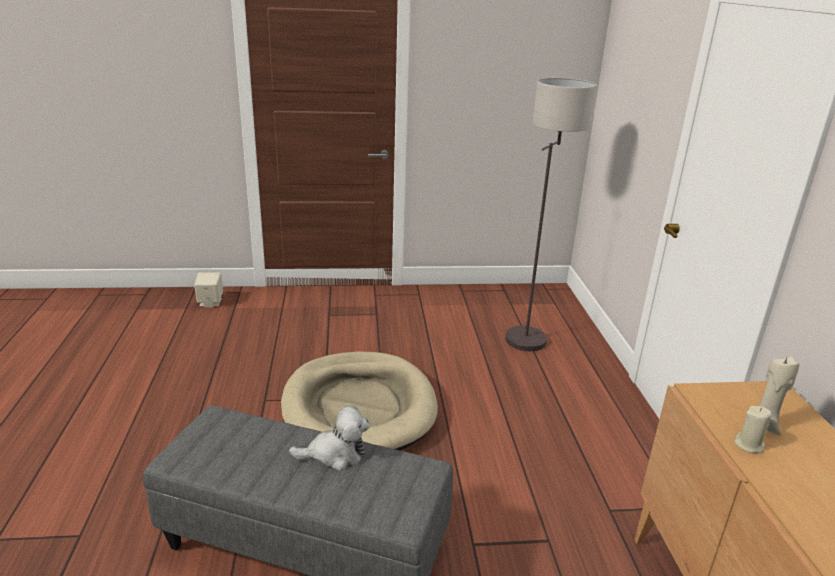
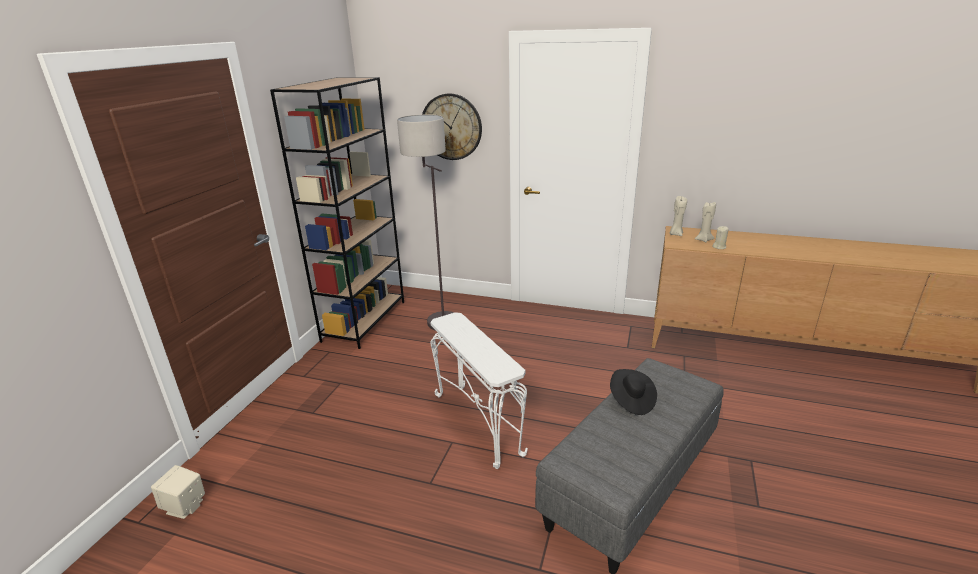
camera: 65 degrees left, 0 degrees up
(335, 454) = (631, 400): plush toy -> black hat
(359, 408) = (477, 424): beige dog bed -> white side table
(485, 295) = (364, 321): none -> beige bookcase
(644, 111) = (451, 127): none -> wall clock
(752, 392) = (675, 234): none -> beige candle

